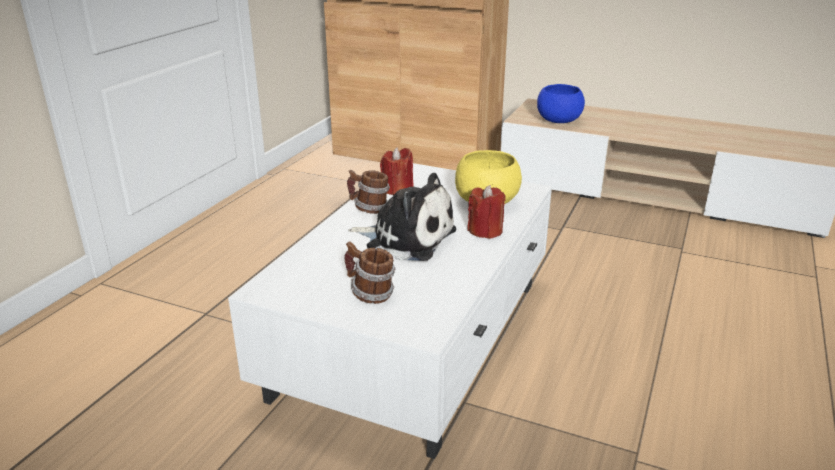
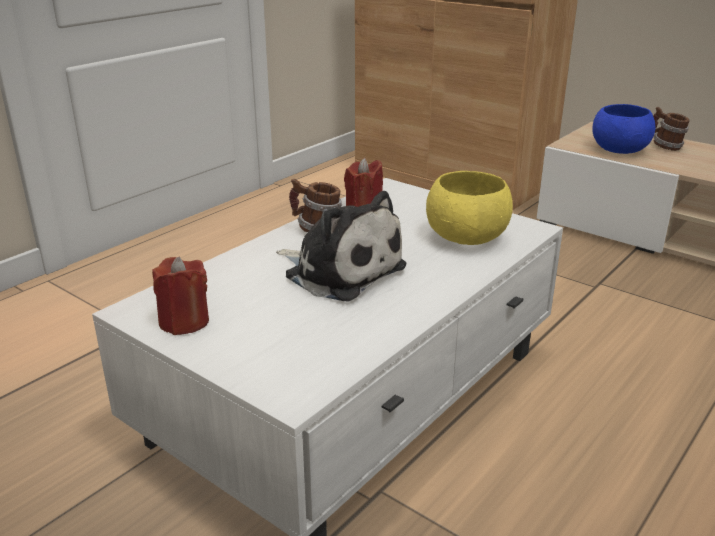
camera: 15 degrees right, 0 degrees up
(370, 294) = (255, 334): mug -> mug (665, 147)
(485, 231) = (445, 273): red candle -> red candle (184, 322)

